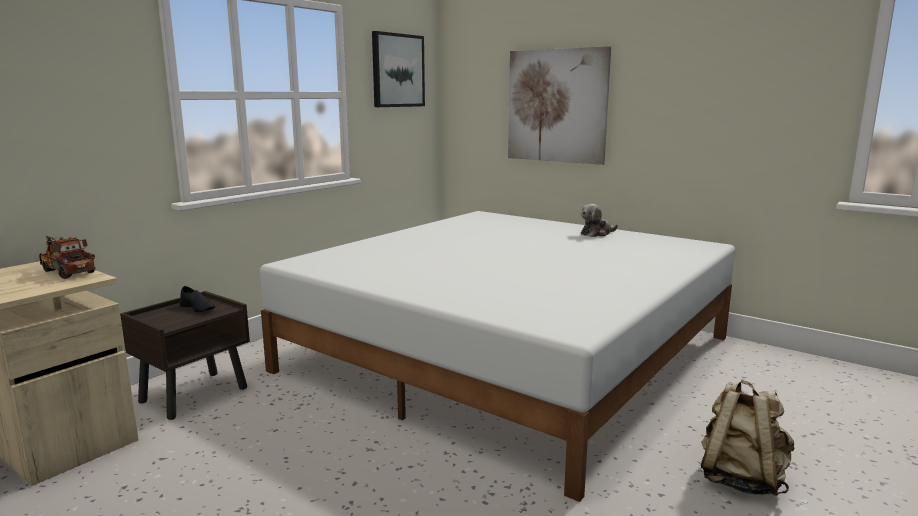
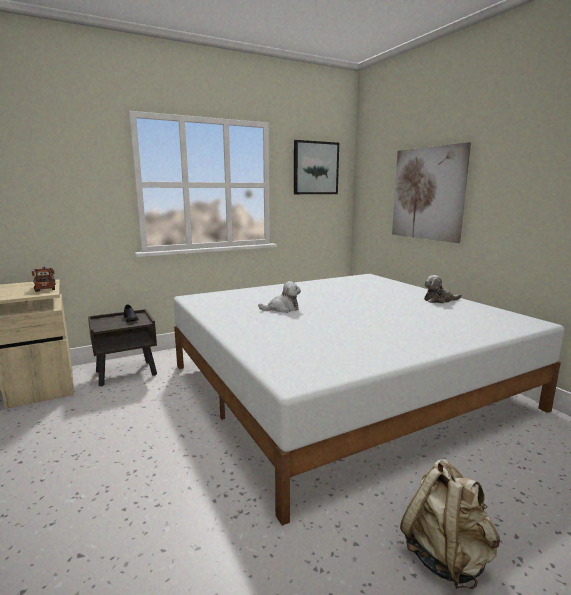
camera: 25 degrees right, 0 degrees up
(440, 263) = (282, 309): none -> plush toy

